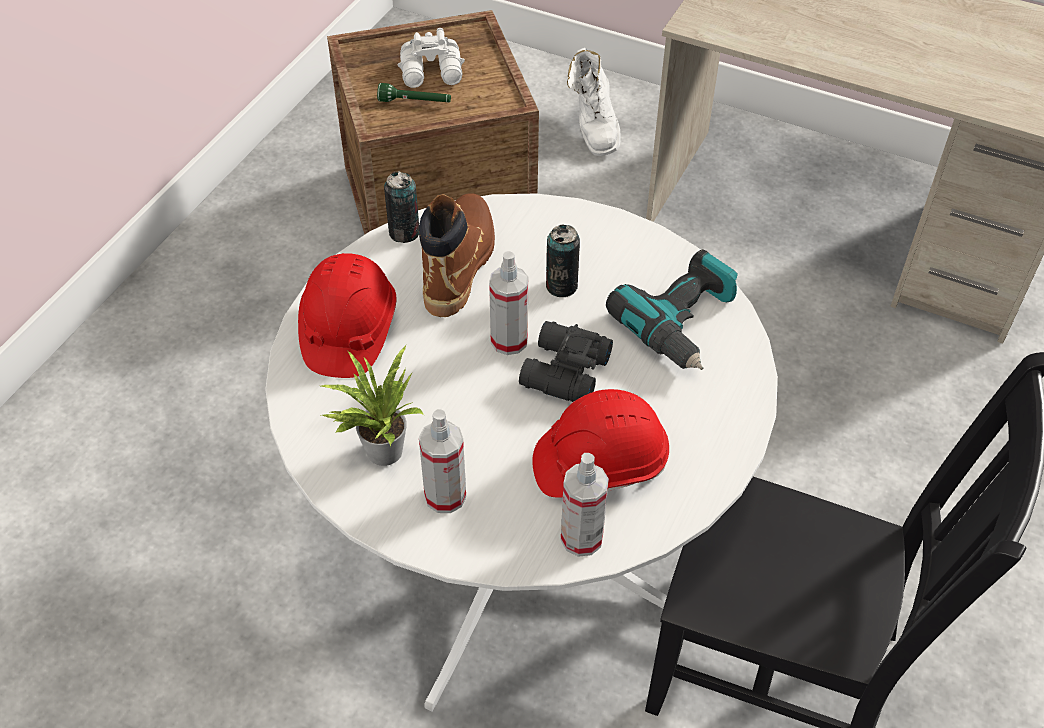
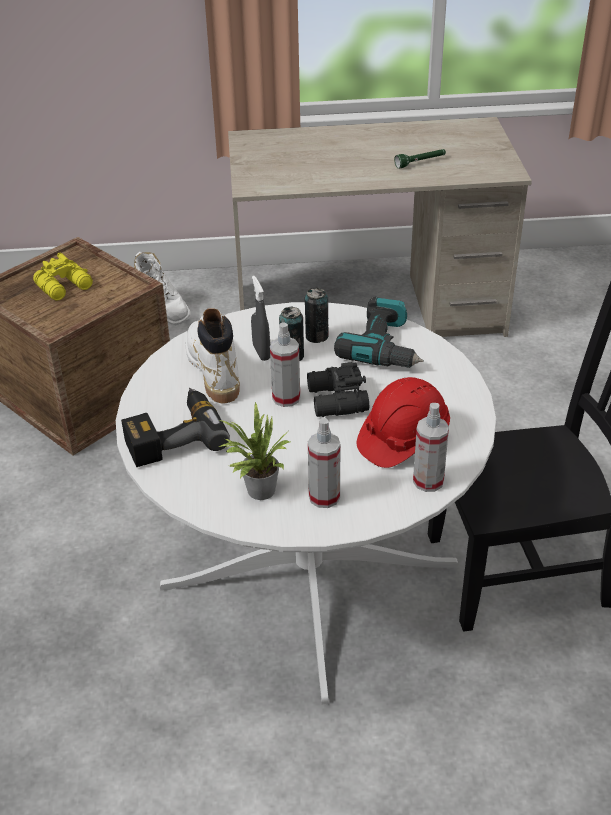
camera: 30 degrees left, 10 degrees down
(348, 331) = (173, 435): red hard hat -> power drill
(404, 233) = (159, 366): can -> can (317, 336)
(415, 102) = (68, 308): green flashlight -> green flashlight (420, 163)
(433, 73) = (65, 287): white binoculars -> yellow binoculars
(459, 263) = (213, 369): brown boot -> white boot
(530, 265) = (261, 352): none -> grey spray bottle

